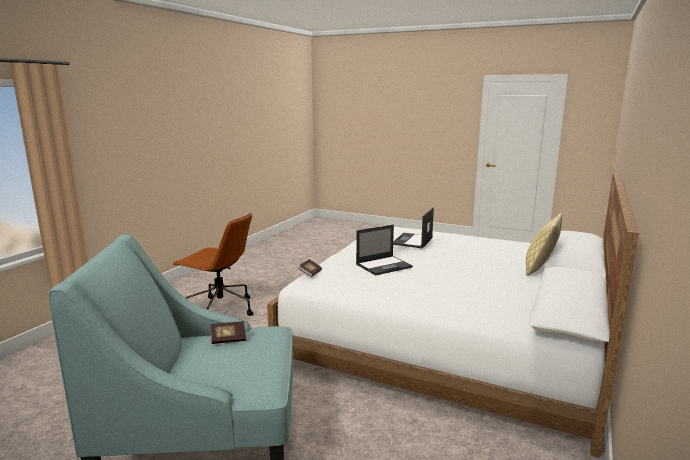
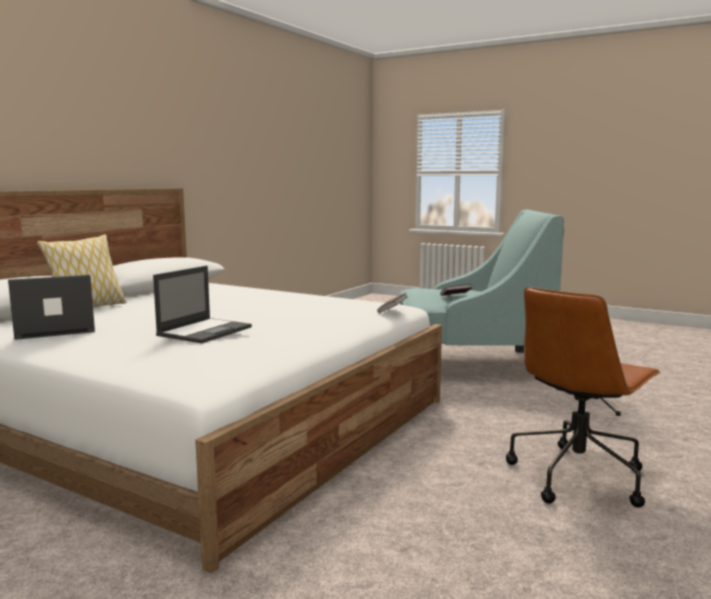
camera: 175 degrees left, 5 degrees down
(220, 310) = (577, 475): brown office chair -> brown office chair turned 75 degrees counterclockwise
(384, 265) = (288, 315): laptop -> laptop (54, 329)

